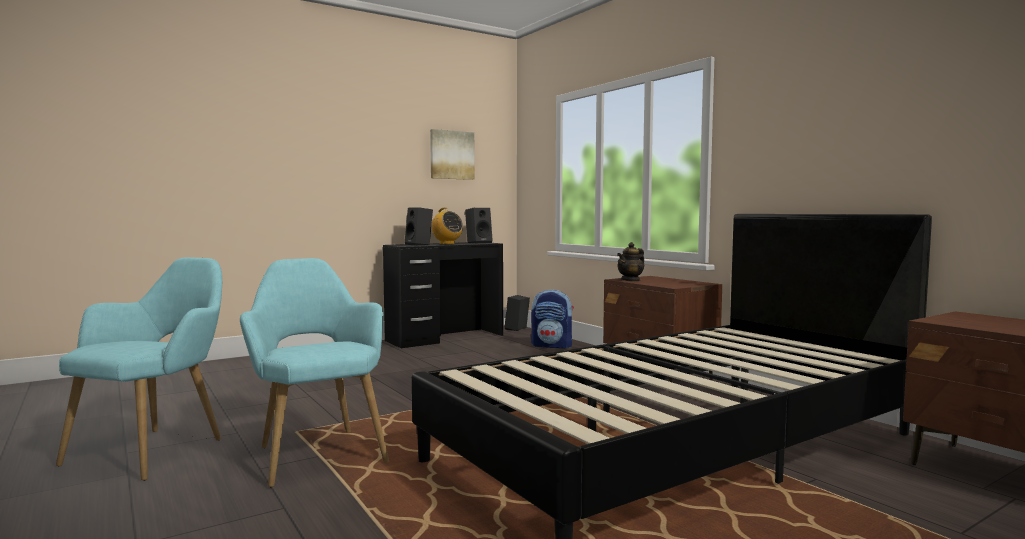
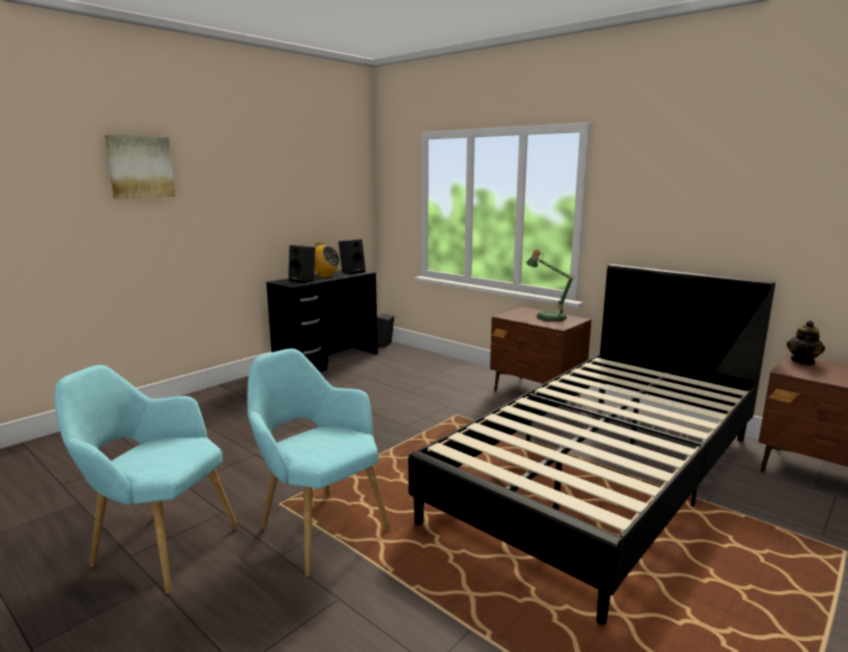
camera: 15 degrees left, 10 degrees up
(155, 449) = (157, 547): turquoise armchair -> turquoise armchair turned 75 degrees counterclockwise
(451, 155) = (321, 187): picture -> picture (140, 167)
(552, 345) = (429, 364): backpack -> none
(631, 280) = (515, 317): teapot -> teapot (803, 361)
(670, 281) = (547, 316): none -> table lamp

